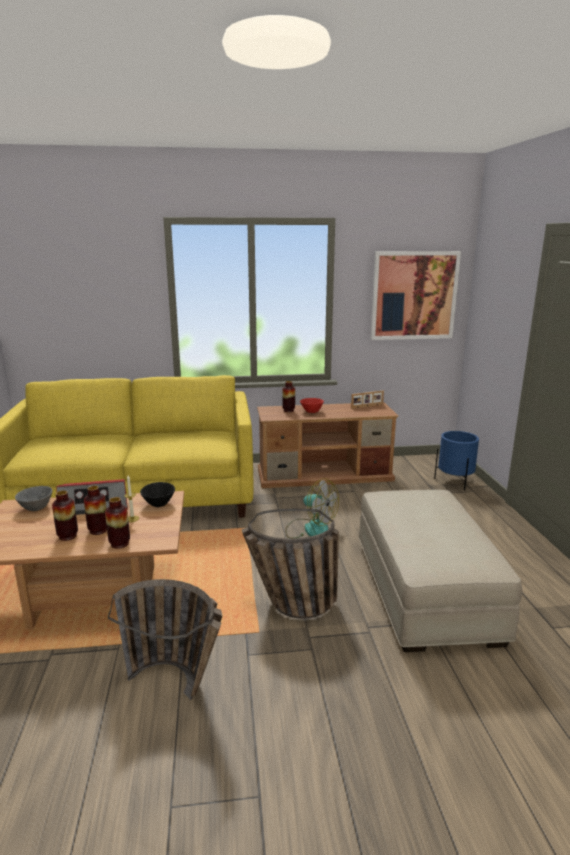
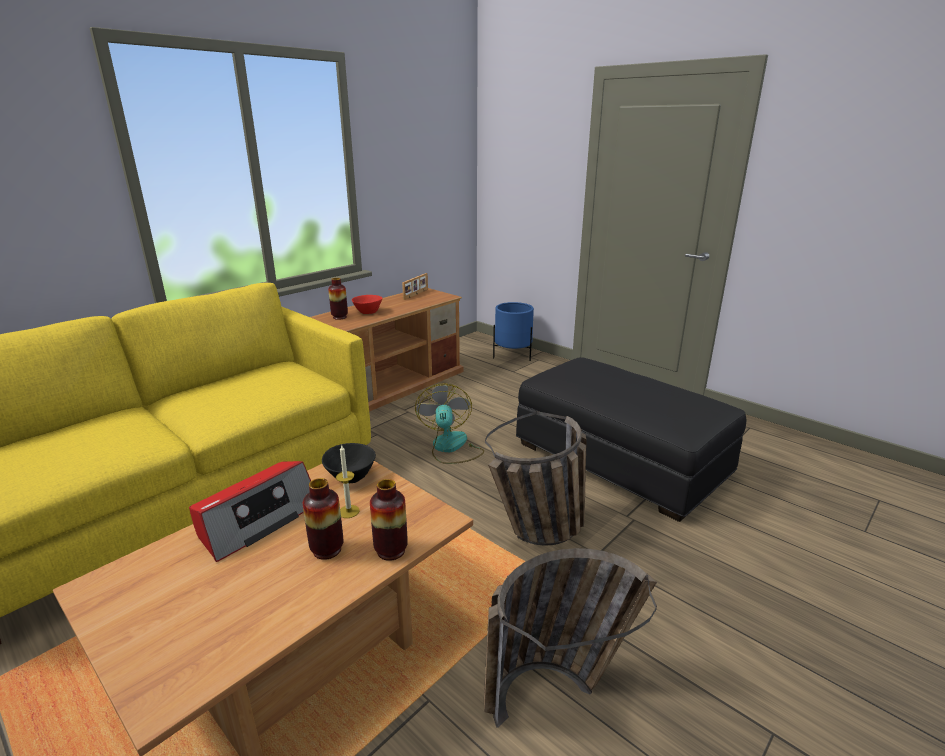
camera: 40 degrees left, 5 degrees up
(35, 507) = (150, 569): grey bowl -> none
(68, 536) = (292, 581): vase -> none
(310, 529) = (451, 448): fan -> fan turned 90 degrees counterclockwise
(414, 295) = (431, 157): picture -> none
(425, 589) = (620, 459): beige ottoman -> black ottoman

